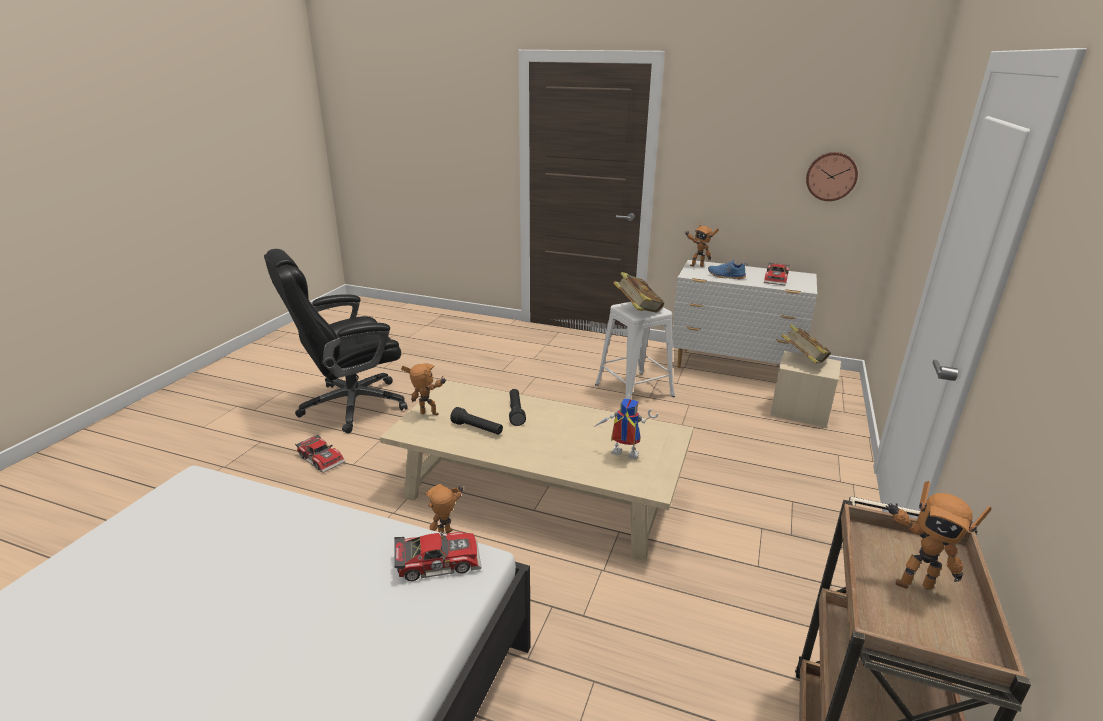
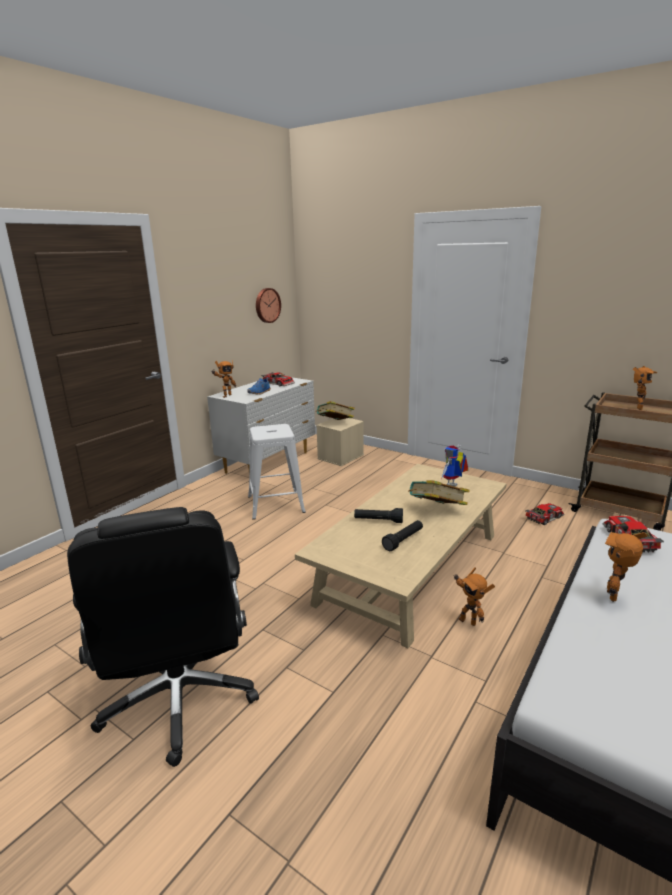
camera: 75 degrees left, 5 degrees down
(322, 458) = (309, 724): toy car -> toy car (543, 517)
(428, 415) = (371, 565): toy robot -> toy robot (615, 596)
(637, 310) = (275, 432): book -> book (436, 510)

